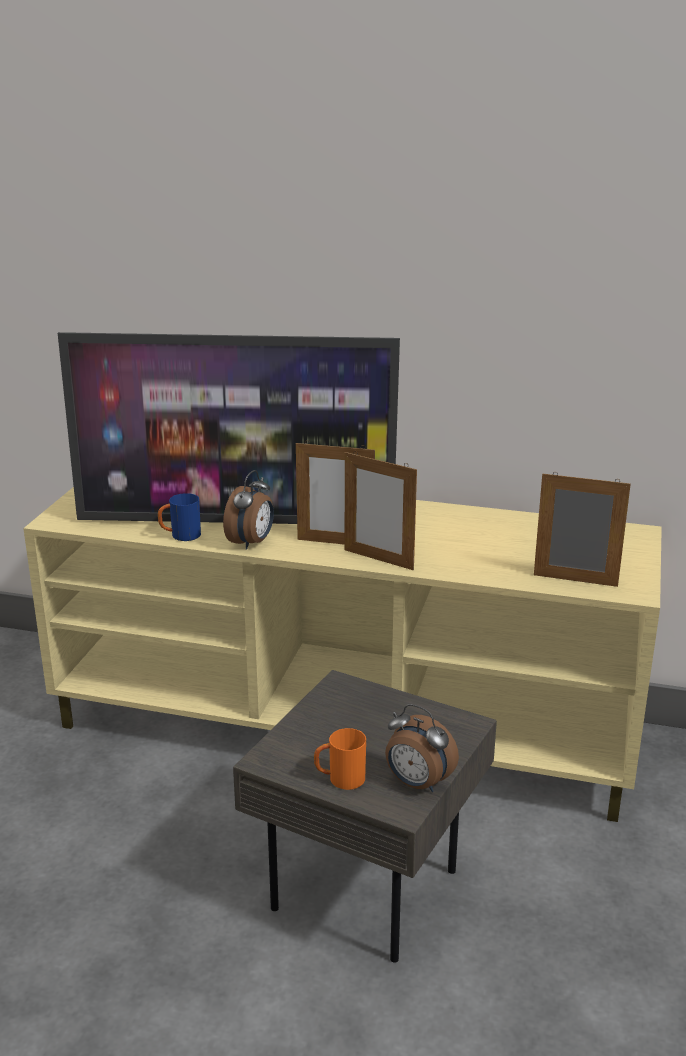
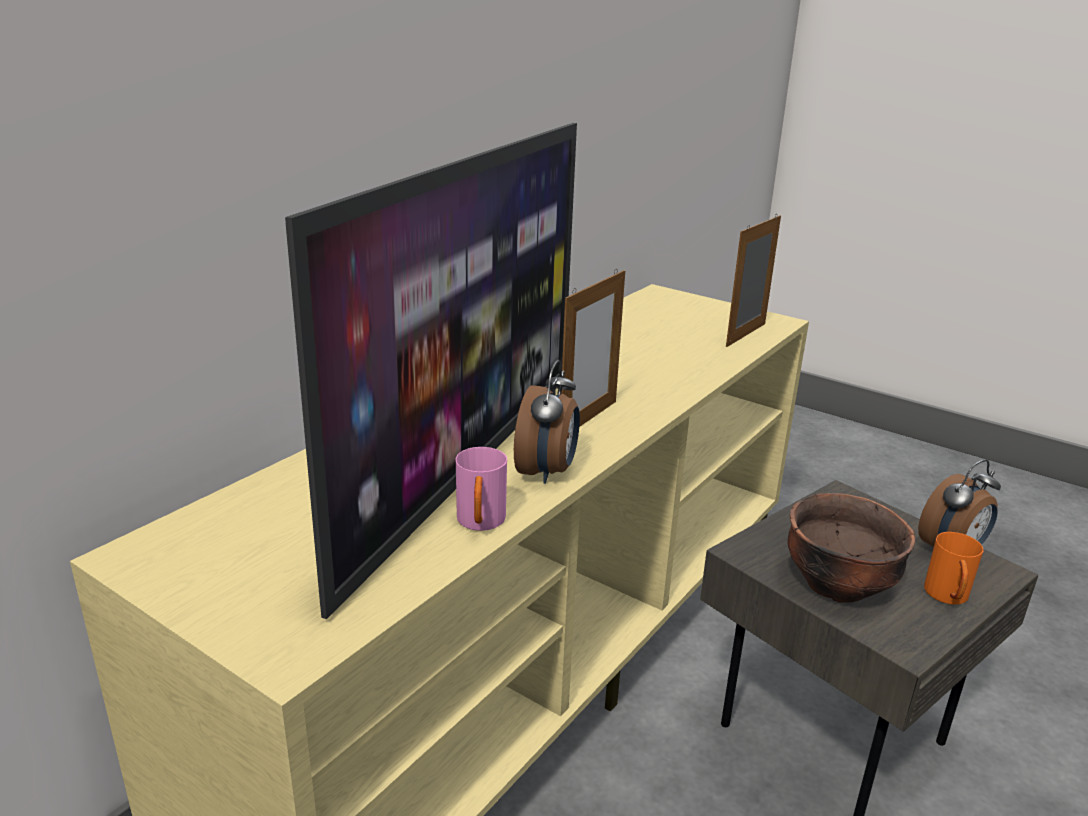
camera: 70 degrees left, 0 degrees up
(180, 536) = (480, 524): blue mug -> pink mug
(252, 543) = (547, 472): alarm clock -> alarm clock turned 60 degrees clockwise
(324, 727) = (837, 583): none -> brown bowl
(378, 559) = (650, 405): picture frame -> none

